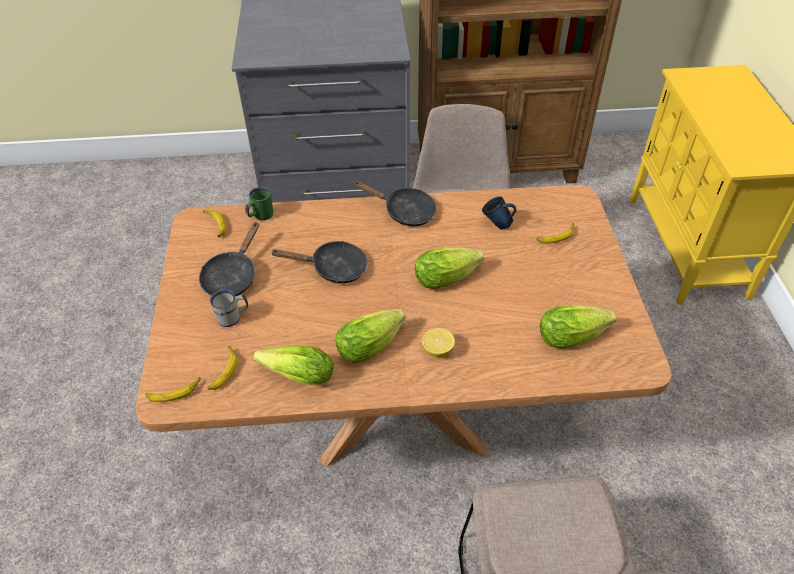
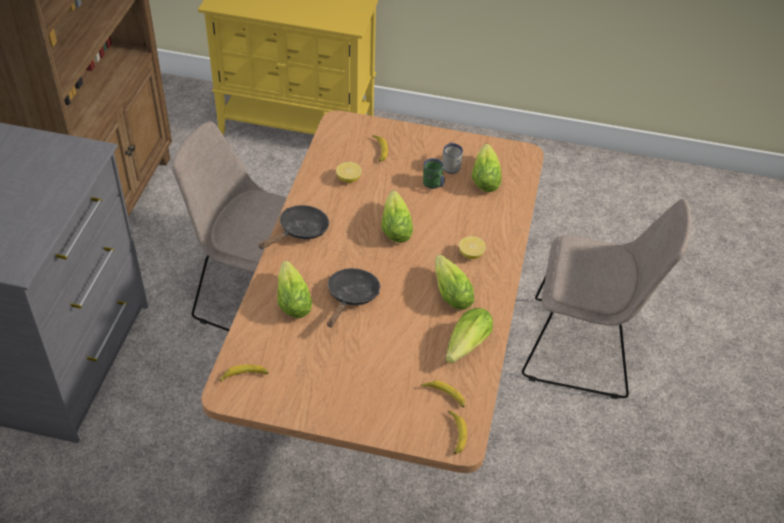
camera: 75 degrees left, 0 degrees up
(232, 277) = (328, 373): black frying pan -> none
(233, 317) = (382, 380): white mug -> white mug (451, 165)
(260, 216) = (248, 337): green mug -> green mug (434, 185)
(316, 230) = (292, 298): none -> lettuce
(497, 225) = (348, 179): blue mug -> lemon

